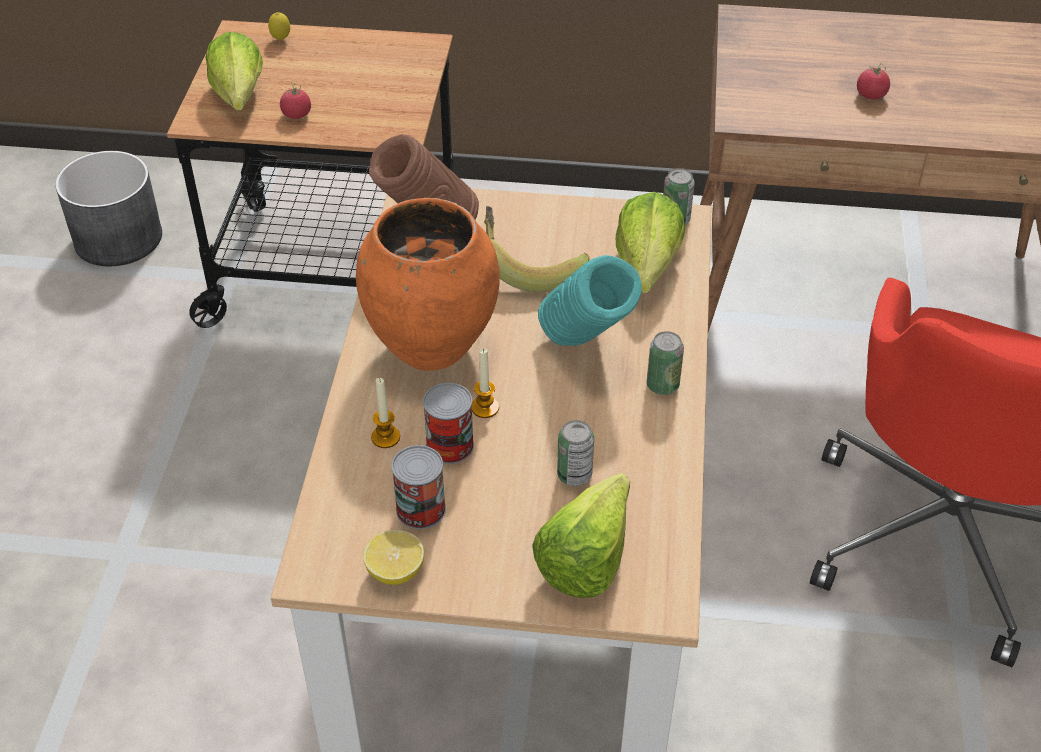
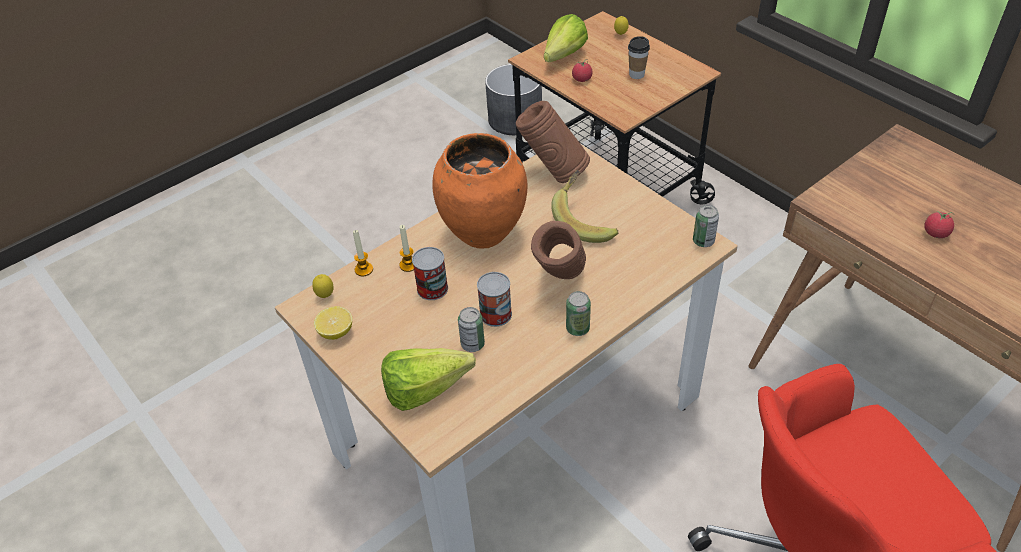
camera: 45 degrees right, 0 degrees up
(325, 539) = (325, 296): none -> lemon
(358, 79) = (636, 75): none -> cup
(420, 509) = (382, 311): can -> can (495, 314)
(485, 408) = (472, 281): candle -> candle (364, 269)
(586, 350) = (559, 283): turquoise vase -> brown vase
(643, 274) = (644, 261): lettuce -> none

